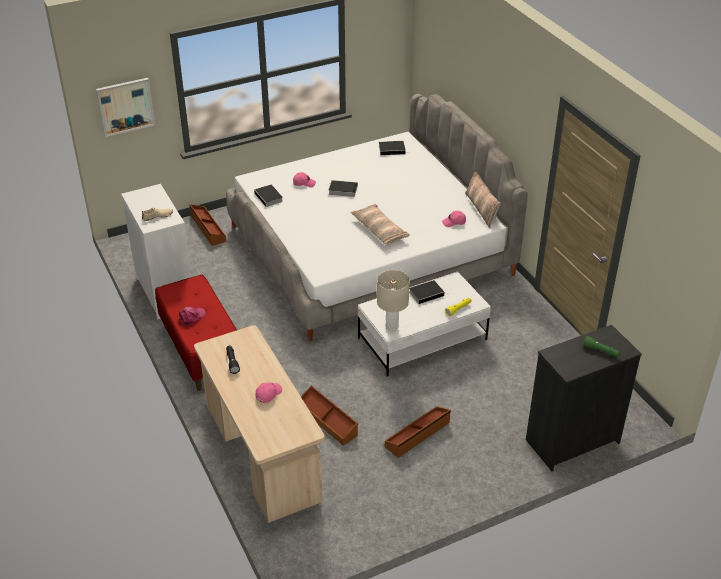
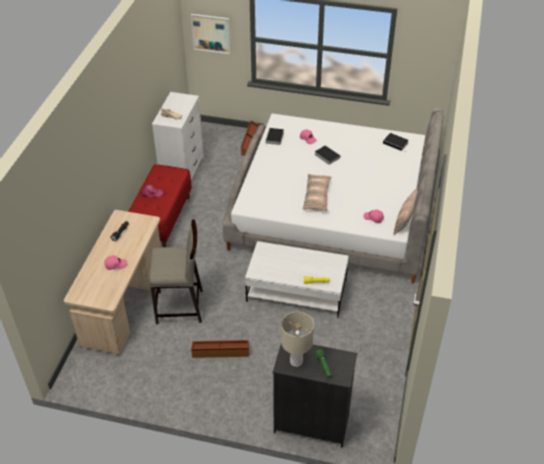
camera: 40 degrees right, 5 degrees up
(327, 420) = (180, 307): brown storage box -> beige stool
(392, 327) = (259, 268): beige table lamp -> beige table lamp (296, 361)
(427, 293) = (309, 259): book -> none

